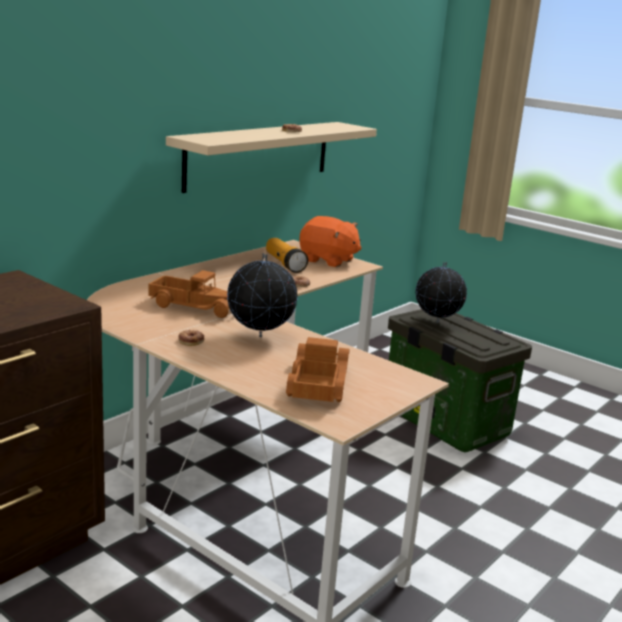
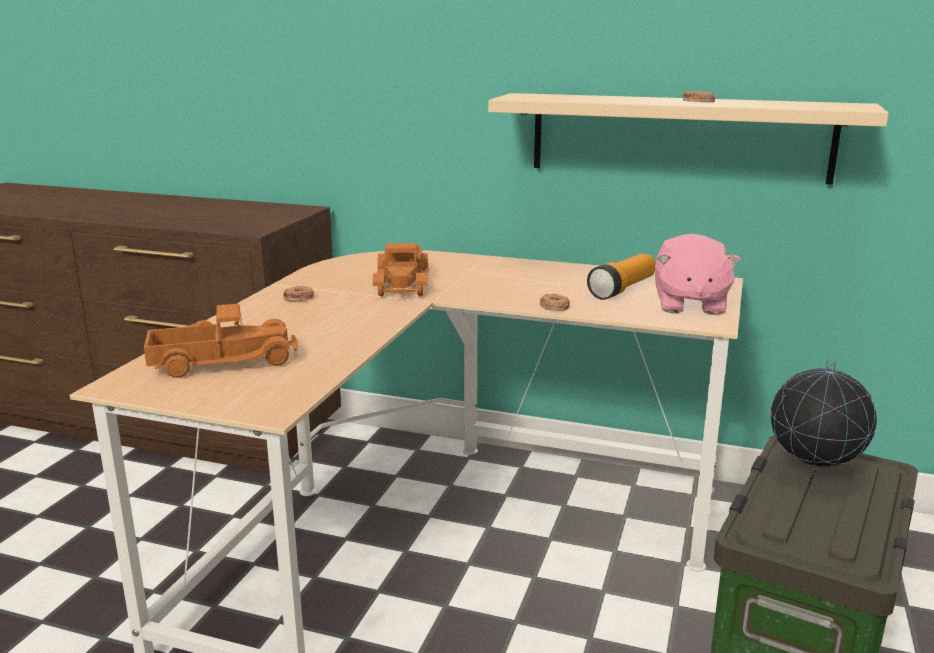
camera: 70 degrees right, 0 degrees up
(260, 337) = (340, 318): globe -> none
(328, 260) = (689, 304): orange plush toy -> pink plush toy

